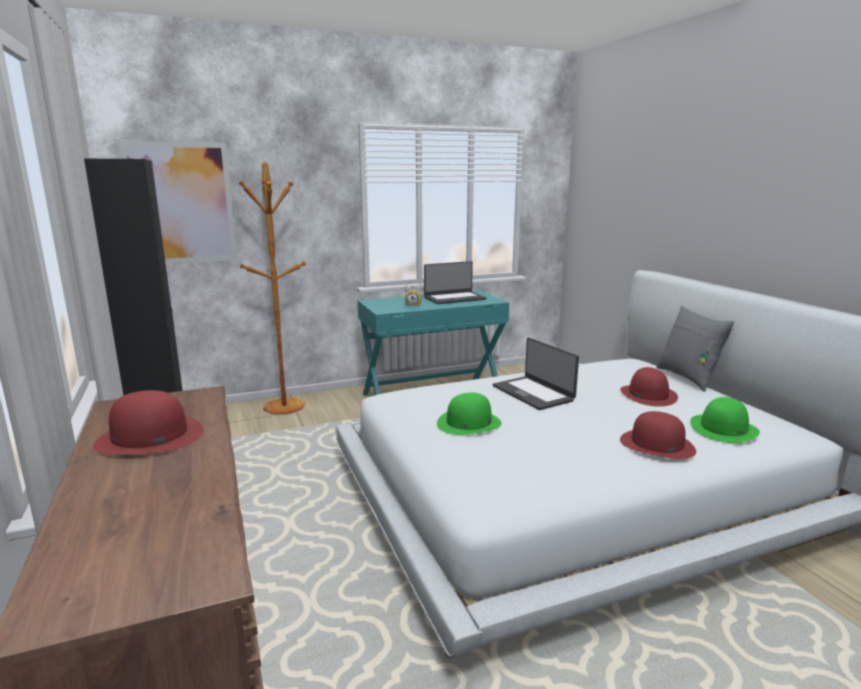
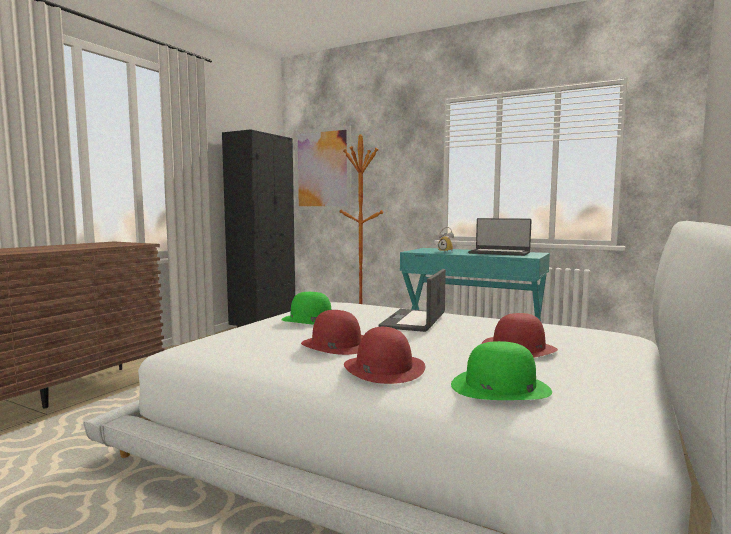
camera: 50 degrees right, 10 degrees down
(149, 437) = (70, 246): red hat -> red hat (336, 344)
(687, 378) = (637, 357): grey pillow -> none

